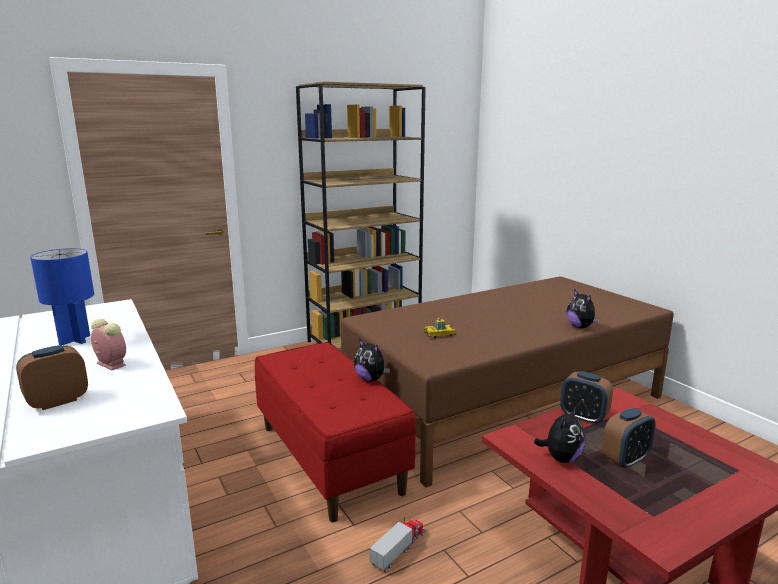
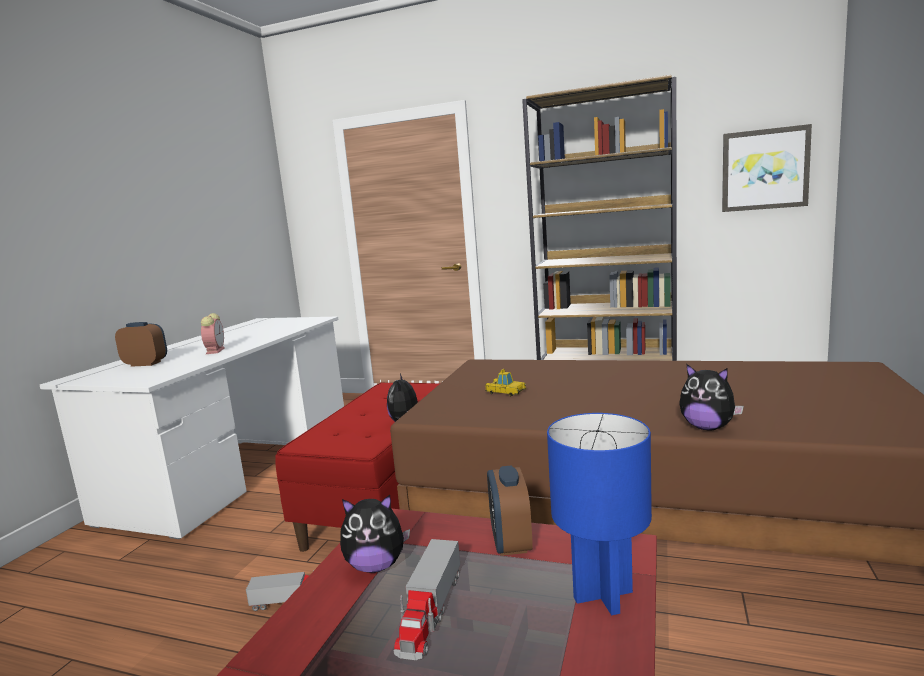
camera: 50 degrees right, 5 degrees down
(75, 340) = (245, 334): blue table lamp -> blue table lamp (603, 594)
(444, 153) = (764, 169): none -> picture
(580, 327) = (707, 427): plush toy -> plush toy turned 75 degrees counterclockwise
(625, 460) = (430, 611): alarm clock -> toy truck

